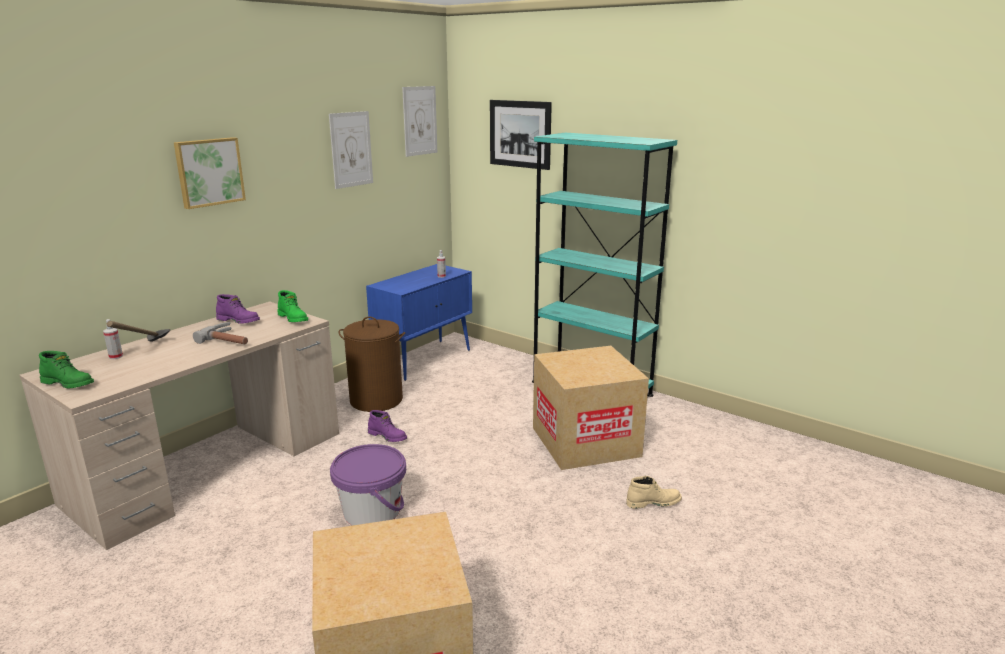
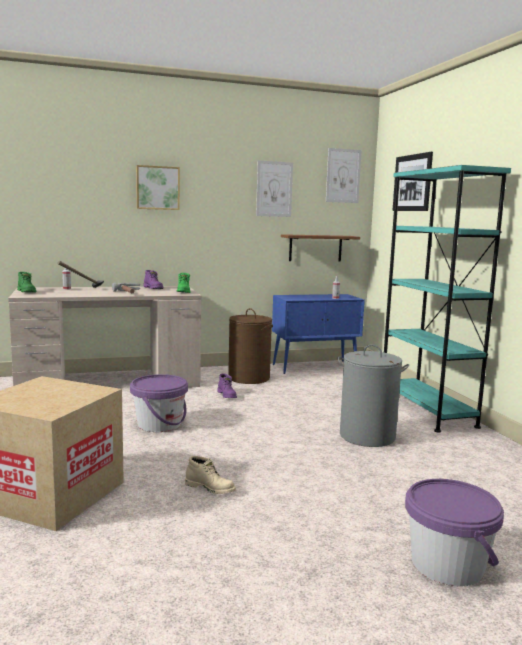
camera: 35 degrees right, 10 degrees down
(401, 216) = (315, 248): none -> brown shelf
(585, 441) = (367, 436): cardboard box -> grey laundry basket
(653, 502) = (367, 484): beige boot -> beige boot (210, 488)
(794, 559) = (447, 564): none -> purple bucket

